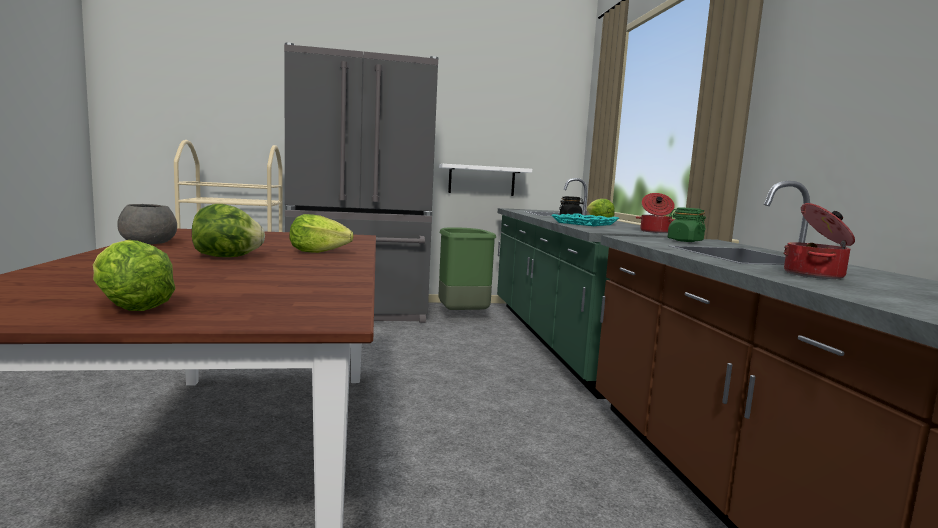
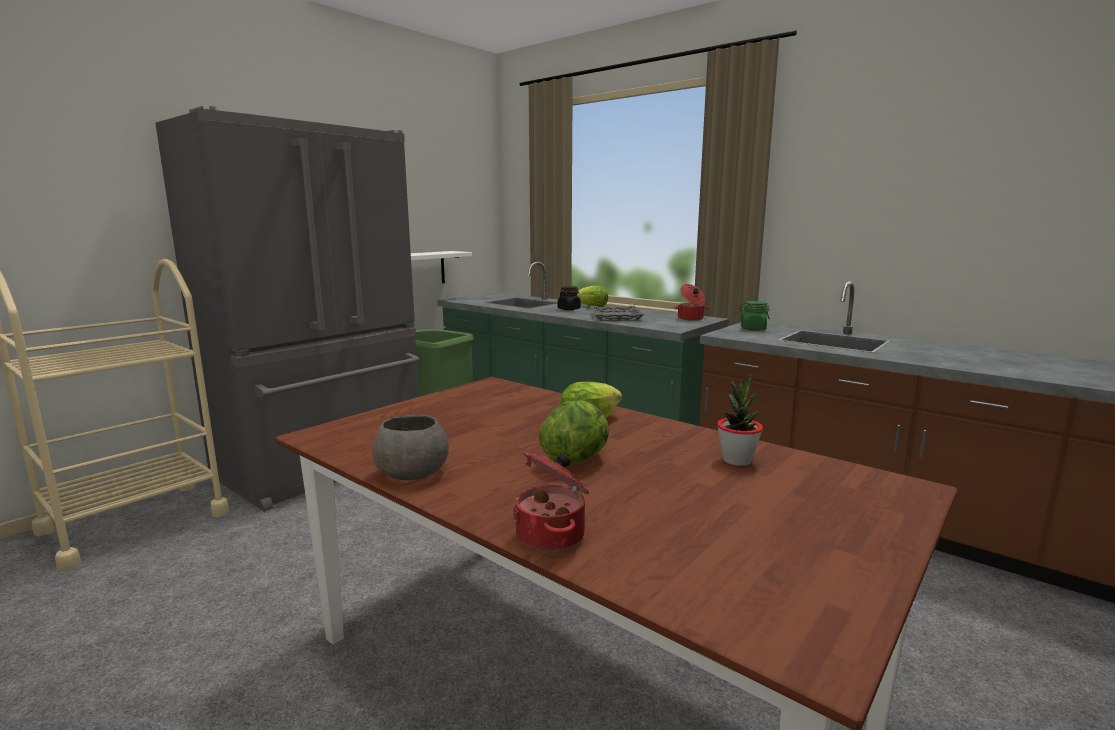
camera: 40 degrees left, 5 degrees up
(130, 307) = (831, 544): lettuce -> none
(301, 279) = (737, 460): none -> potted plant
(585, 224) = (616, 317): turquoise tray -> grey tray
(815, 275) = (929, 355): cooking pot -> cooking pot (552, 535)

